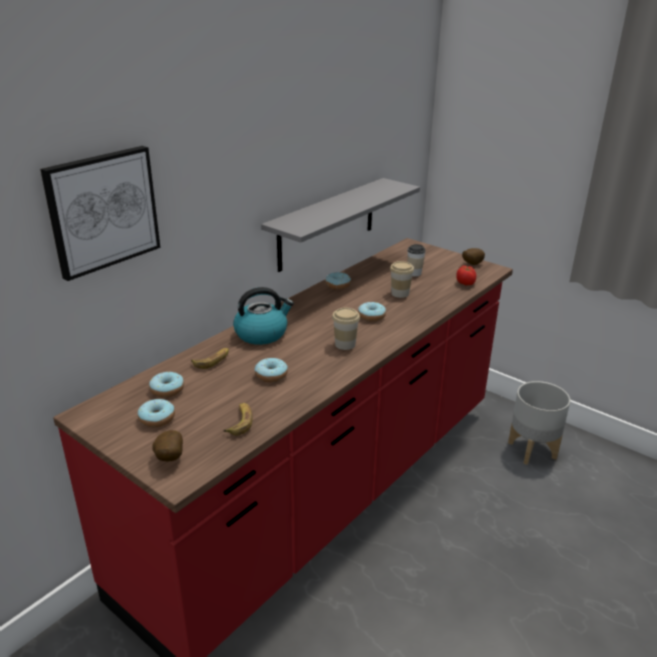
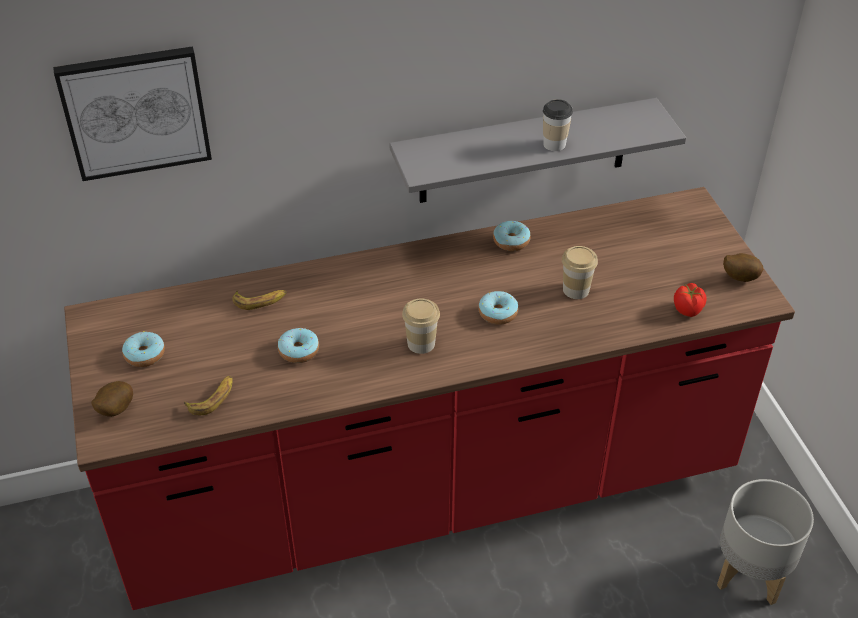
camera: 35 degrees right, 15 degrees up
(167, 390) = (184, 321): donut -> none
(262, 333) = (346, 284): kettle -> none
(414, 273) = (635, 261): cup -> cup (554, 144)

